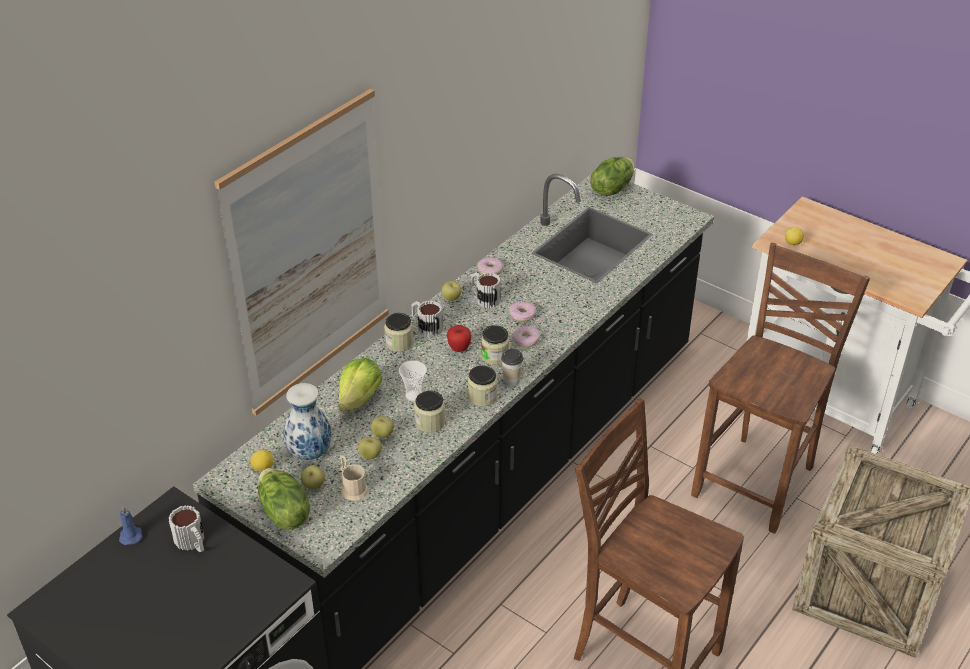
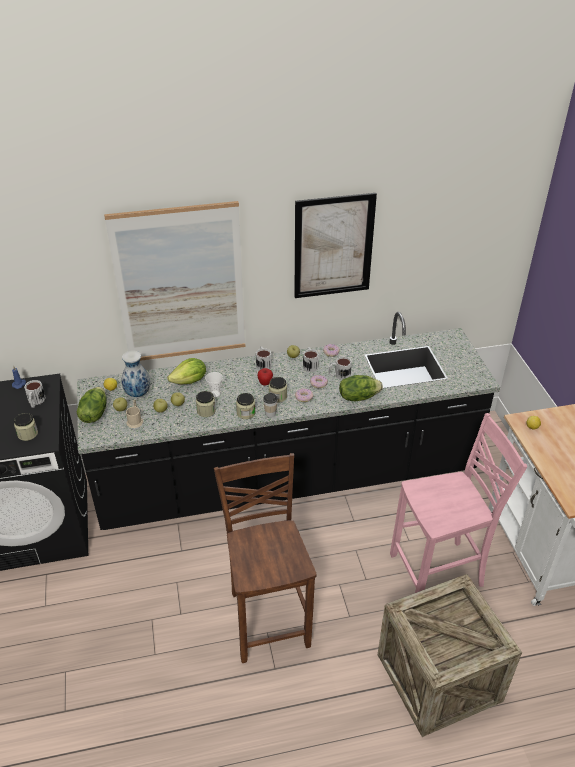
camera: 40 degrees right, 0 degrees up
(399, 343) = (240, 365): jar -> jar (28, 434)
(471, 112) = (333, 246): none -> picture
(533, 292) = (339, 375): none -> mug
(611, 188) = (455, 342): lettuce -> lettuce (358, 397)
(757, 481) = (439, 572): brown chair -> pink chair

